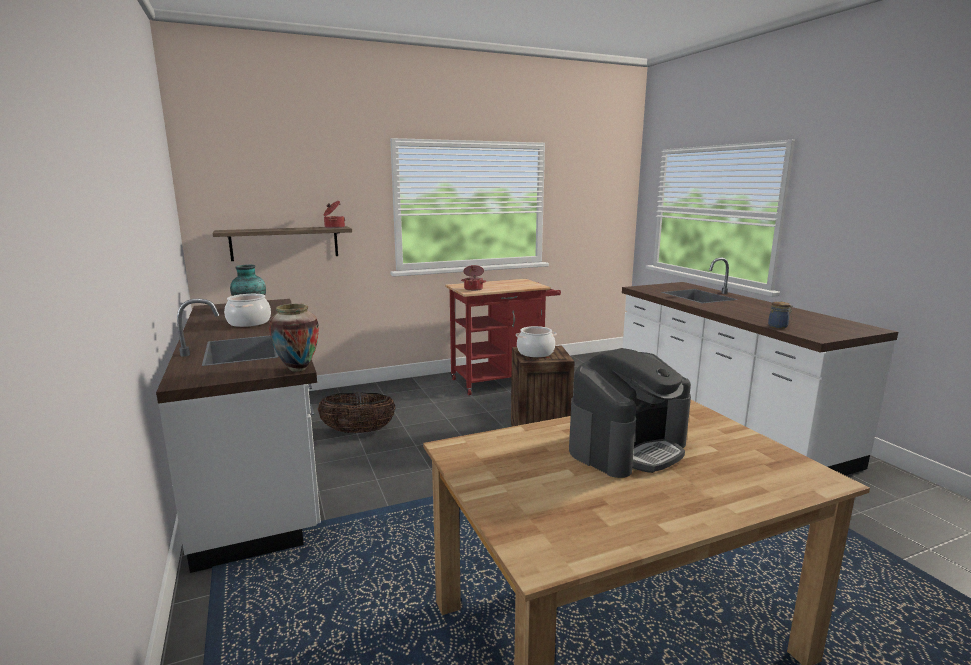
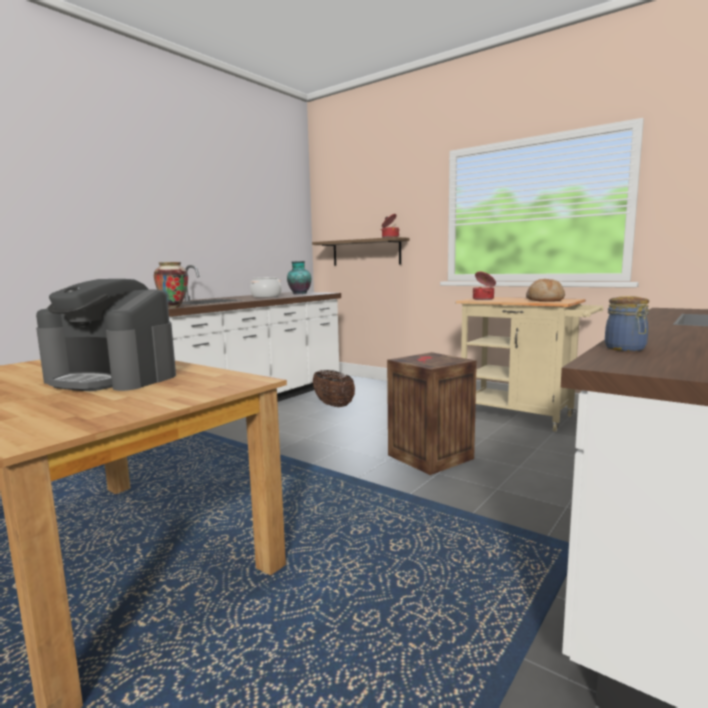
camera: 60 degrees right, 5 degrees down
(502, 380) = (523, 416): red cart -> beige cart
(517, 284) = (544, 300): none -> bread
(535, 352) = (428, 358): cooking pot -> none

